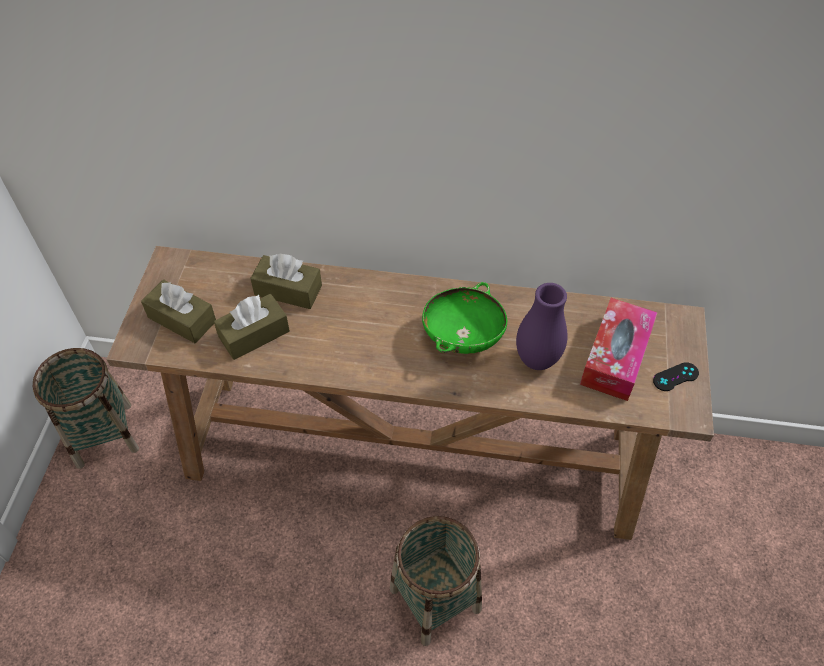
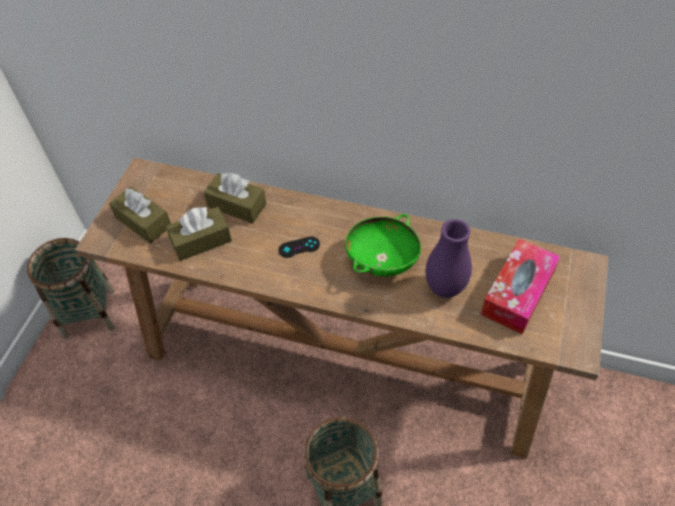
camera: 10 degrees right, 0 degrees up
(675, 377) = (571, 317): black game controller -> black game controller (299, 247)

